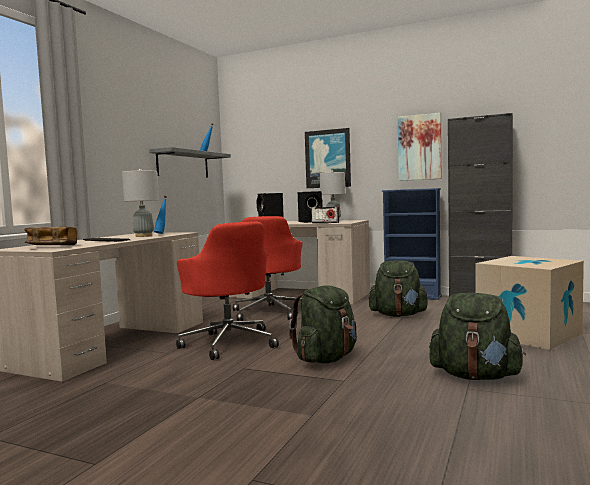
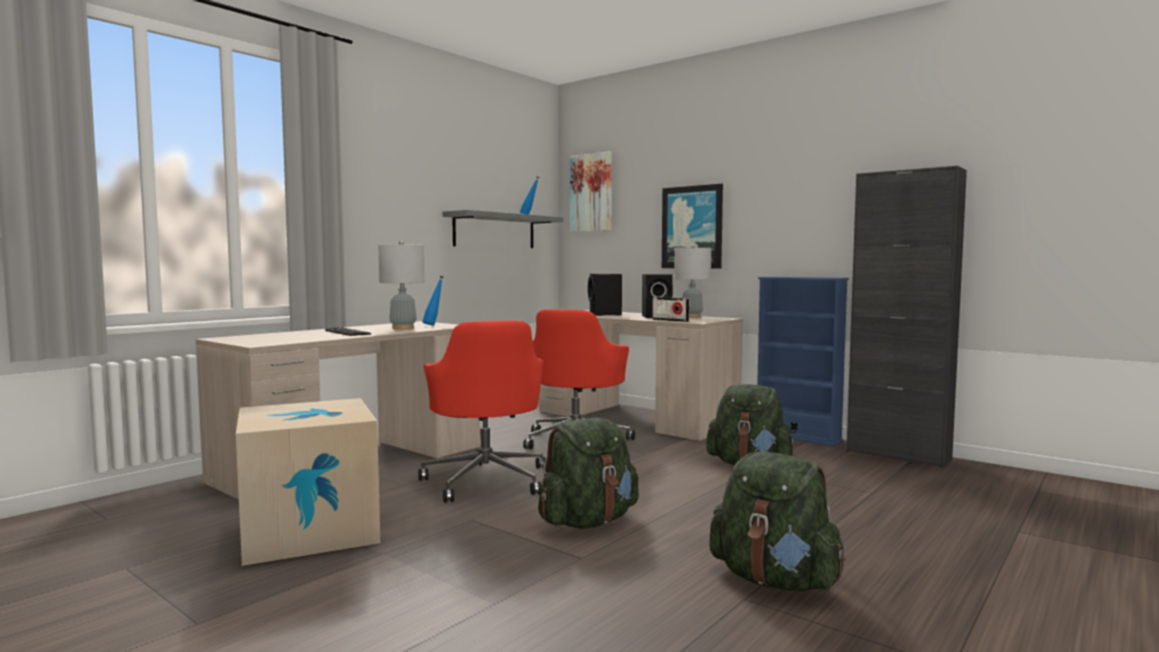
camera: 15 degrees right, 0 degrees up
(52, 247) = (269, 339): book -> none
(419, 147) = (821, 215): picture -> picture (591, 193)
(528, 334) = (925, 521): cardboard box -> cardboard box (309, 531)

